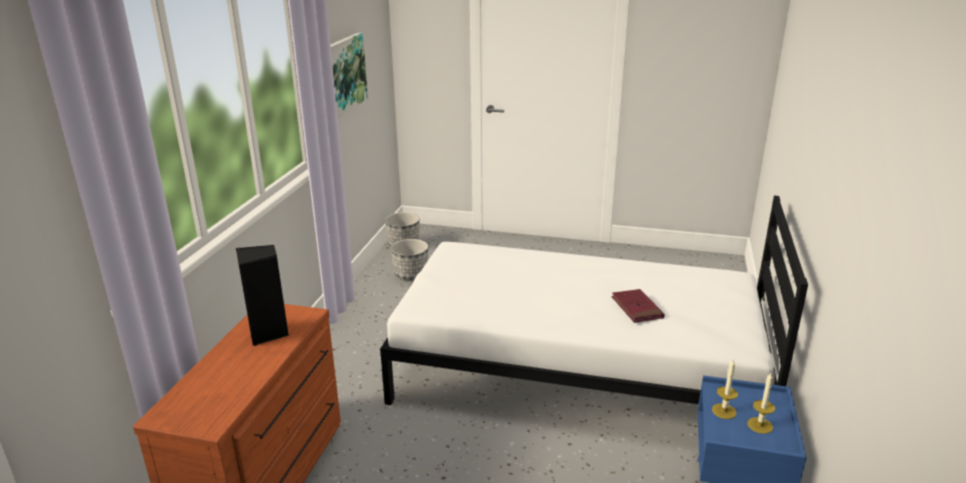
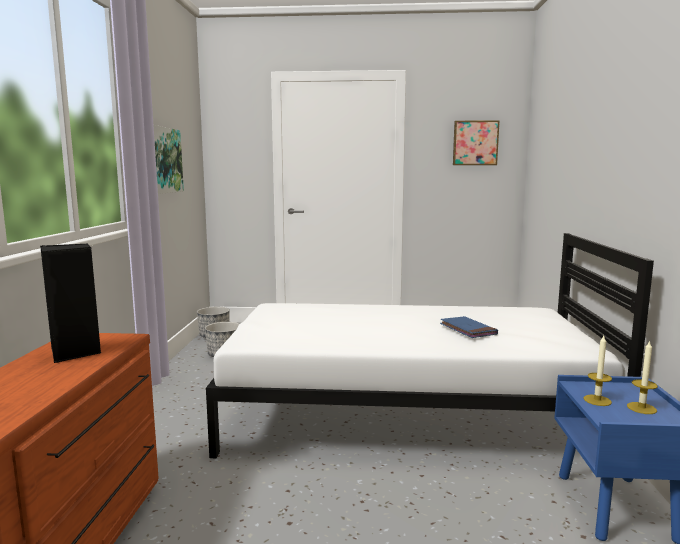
camera: 10 degrees left, 15 degrees down
(637, 308) = (468, 330): red book -> blue book
(715, 38) = (475, 143): none -> picture

